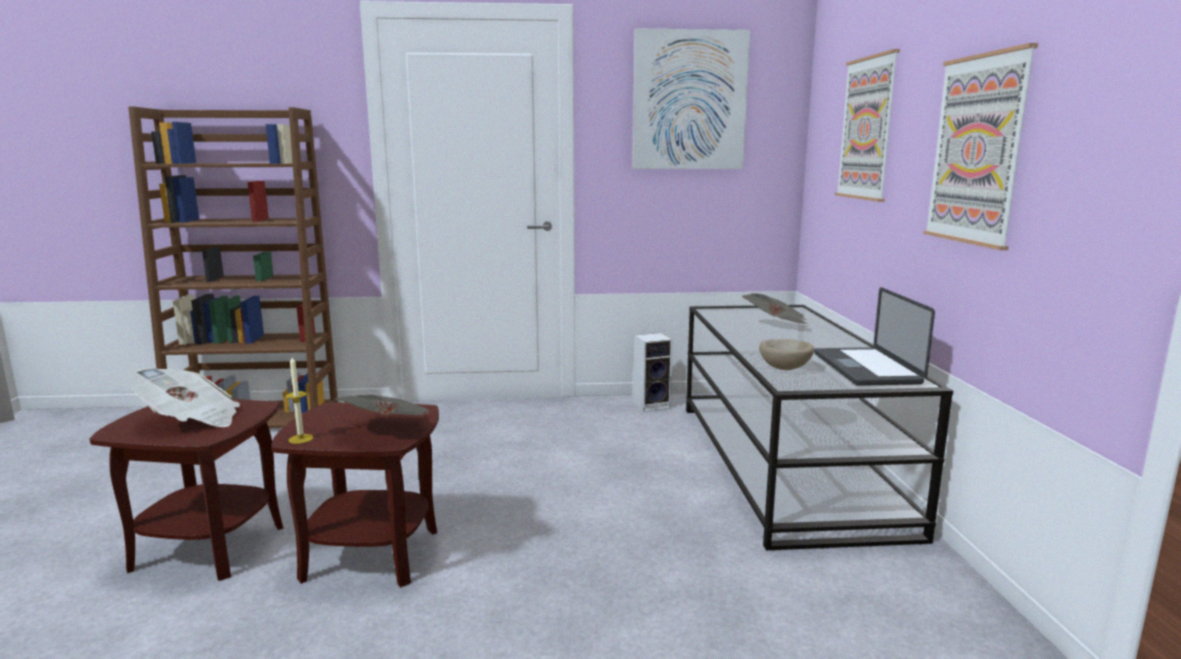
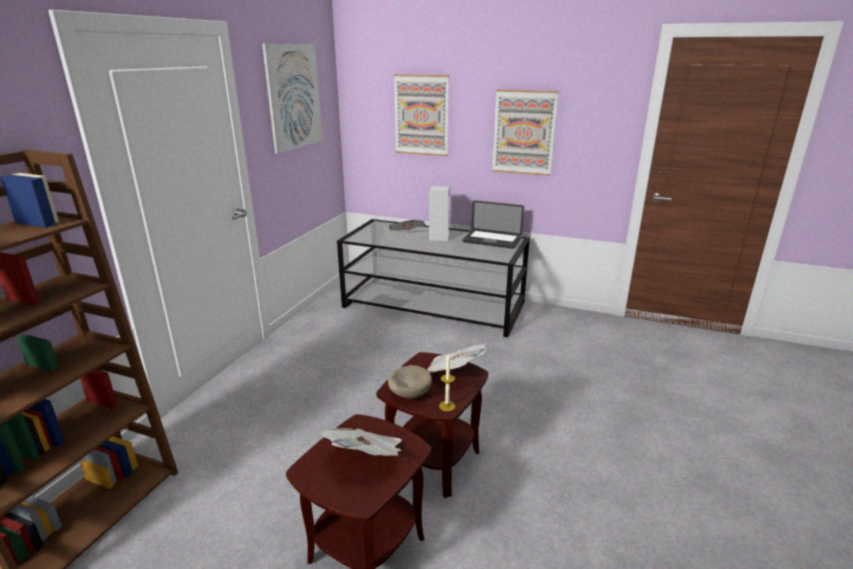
camera: 65 degrees left, 10 degrees up
(652, 405) = (320, 314): speaker -> speaker (438, 237)
(785, 368) = (477, 253): beige bowl -> beige bowl (409, 392)

